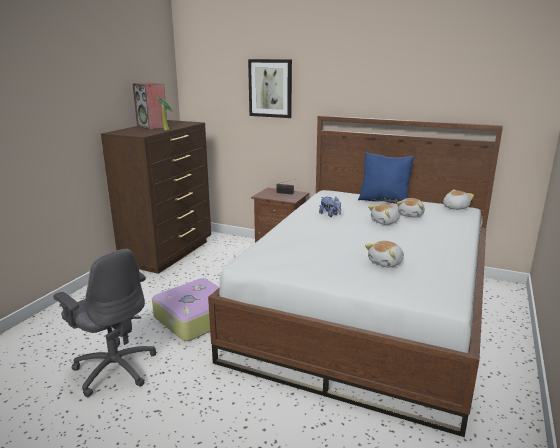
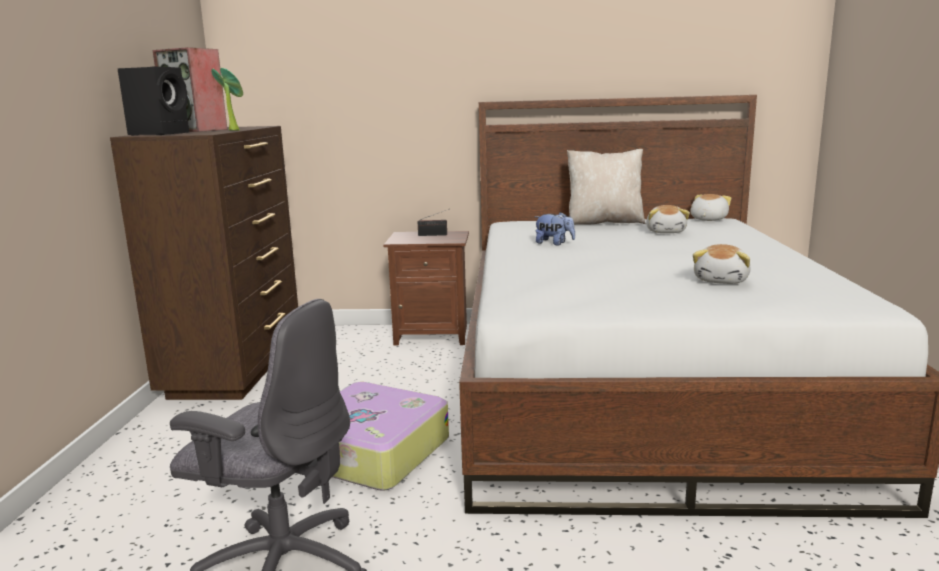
camera: 20 degrees left, 5 degrees down
(127, 131) = (161, 134): none -> black speaker
(270, 88) = (390, 64): picture -> none
(384, 200) = (604, 222): blue pillow -> beige pillow
(385, 222) = (644, 242): plush toy -> none

